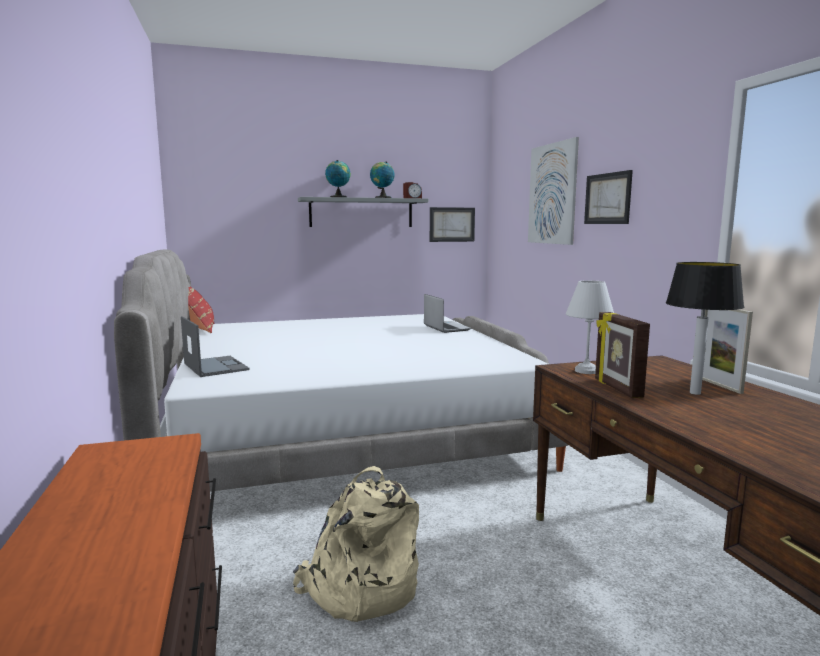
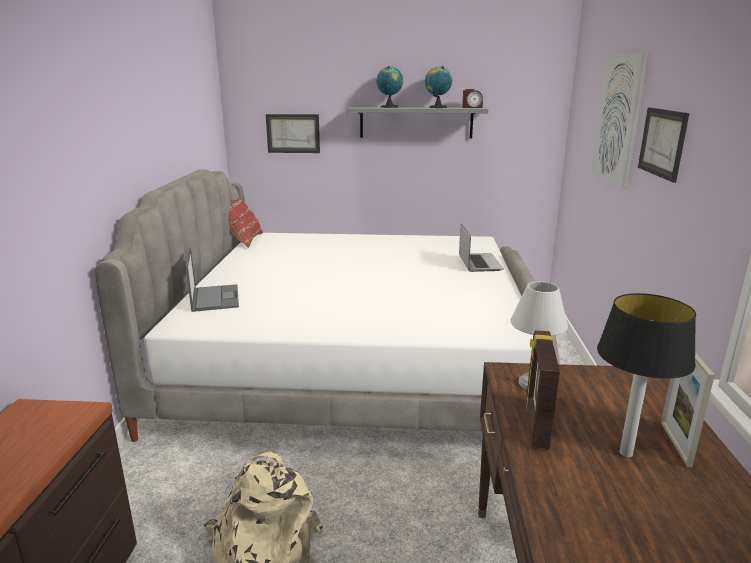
camera: 20 degrees right, 10 degrees up
(452, 224) = (520, 136): picture -> picture (293, 133)

